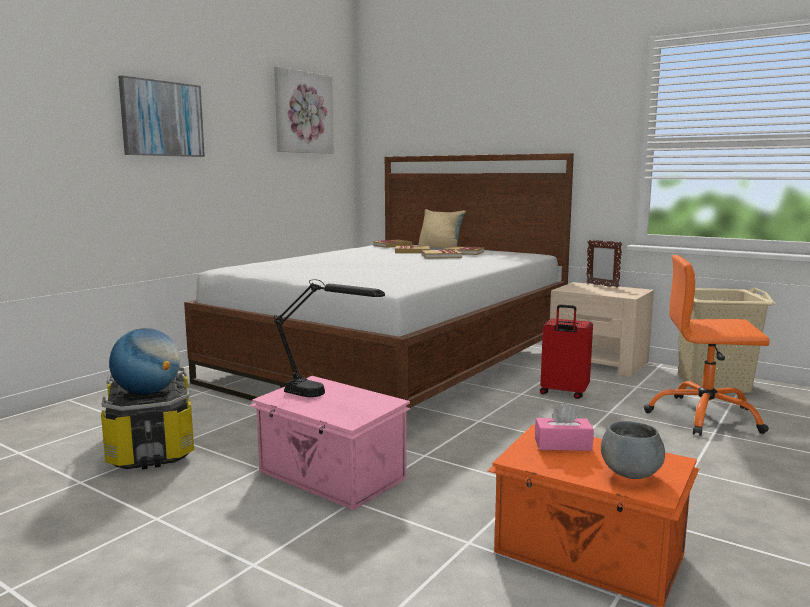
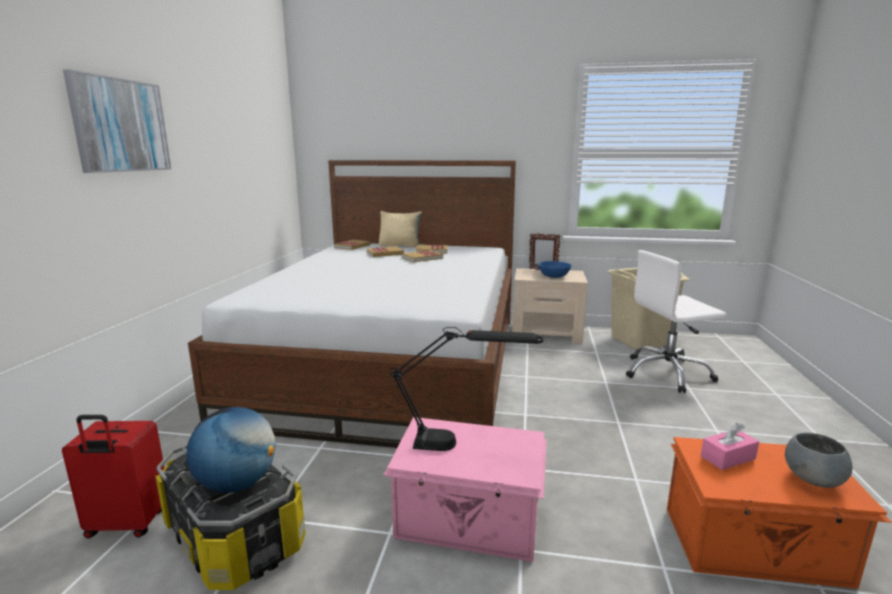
camera: 25 degrees left, 5 degrees up
(303, 112) = (251, 116): picture -> none
(563, 393) = (555, 369): red suitcase -> red suitcase (127, 525)
(604, 291) = (554, 276): none -> blue bowl
(704, 416) = (667, 373): orange office chair -> white office chair

